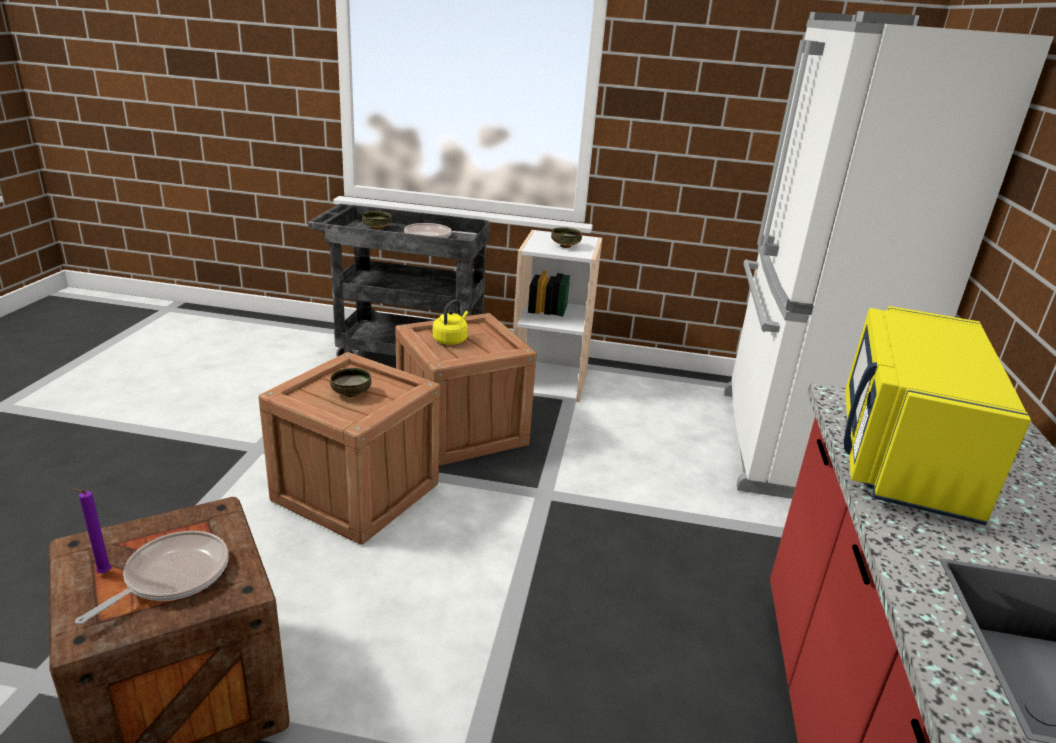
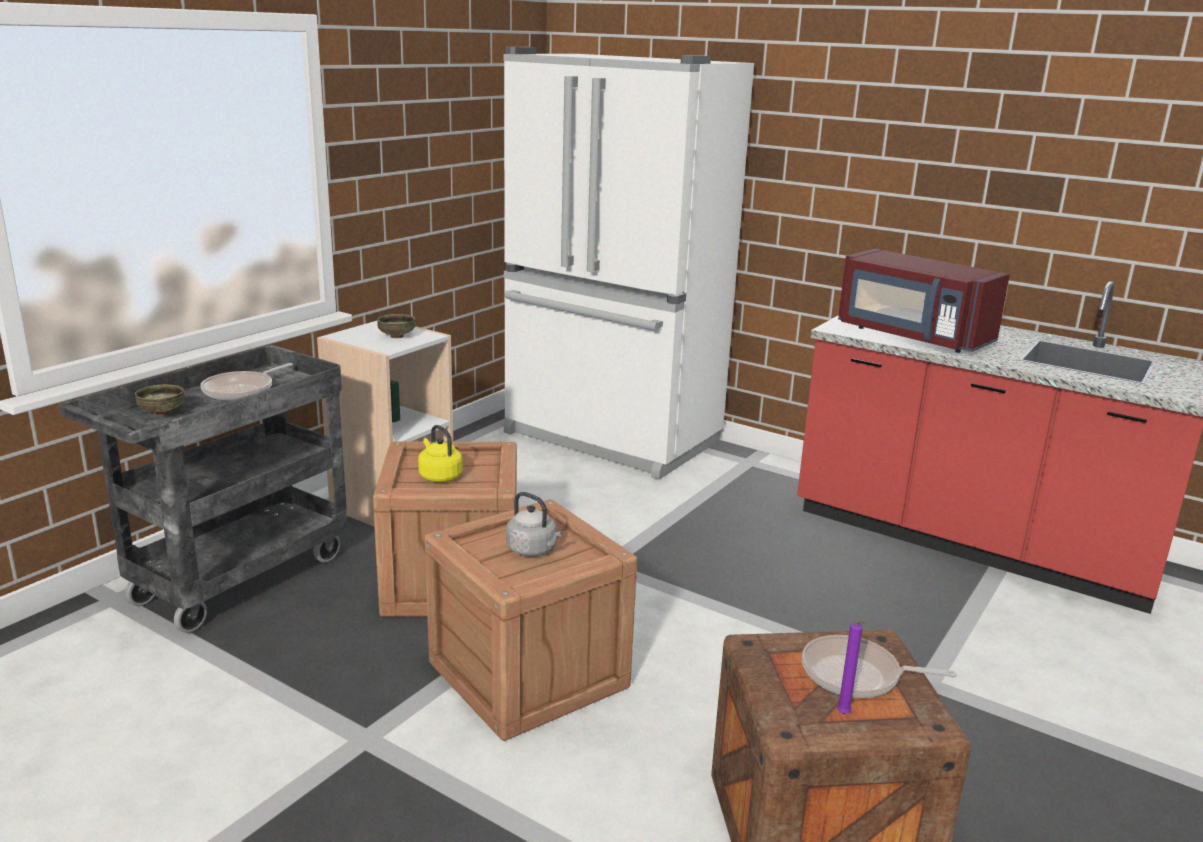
camera: 65 degrees left, 5 degrees down
(172, 576) = (856, 675): frying pan -> frying pan turned 45 degrees counterclockwise
(351, 394) = (533, 550): bowl -> grey kettle
(901, 453) = (911, 336): yellow microwave -> red microwave

